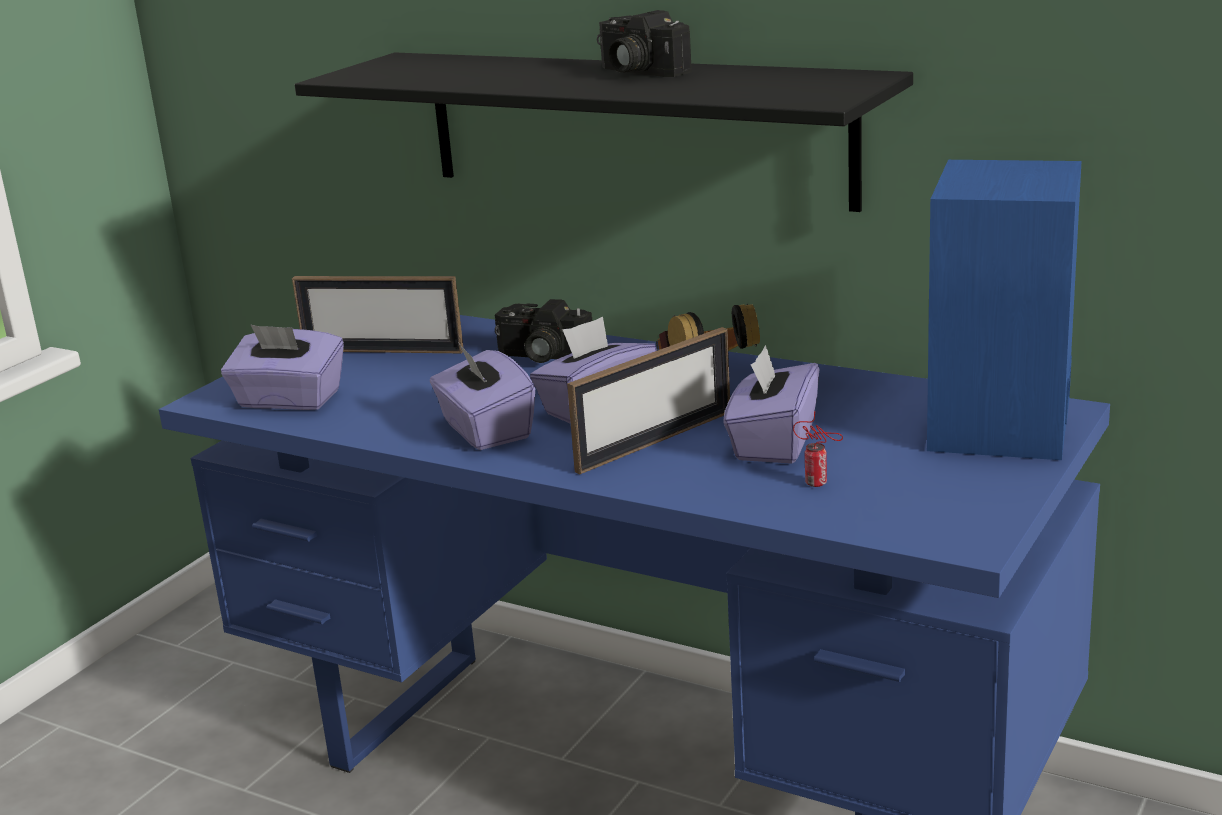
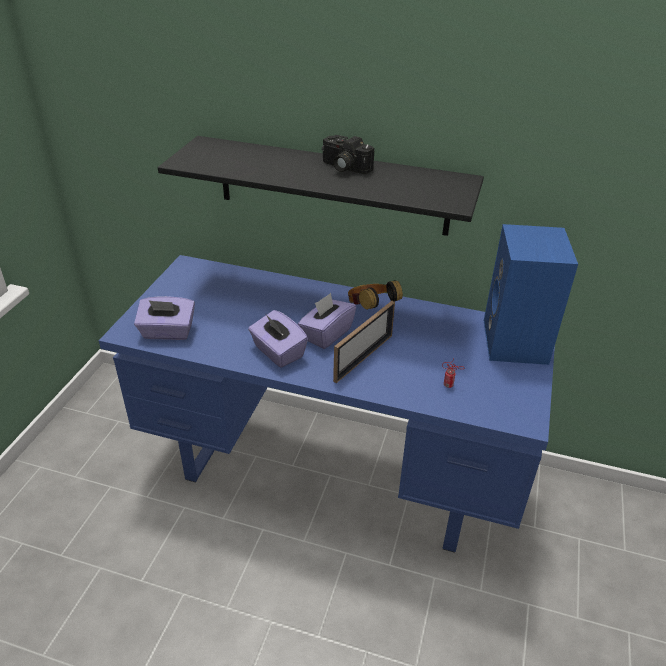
camera: 15 degrees left, 15 degrees up
(382, 351) = (202, 293): picture frame -> none
(541, 356) = (285, 296): camera -> none
(773, 443) = (419, 357): purple tissue box -> none

